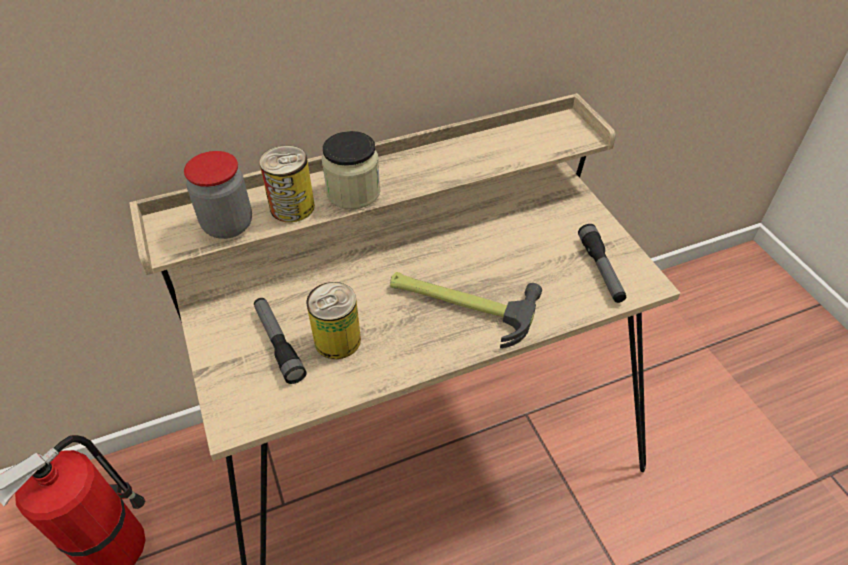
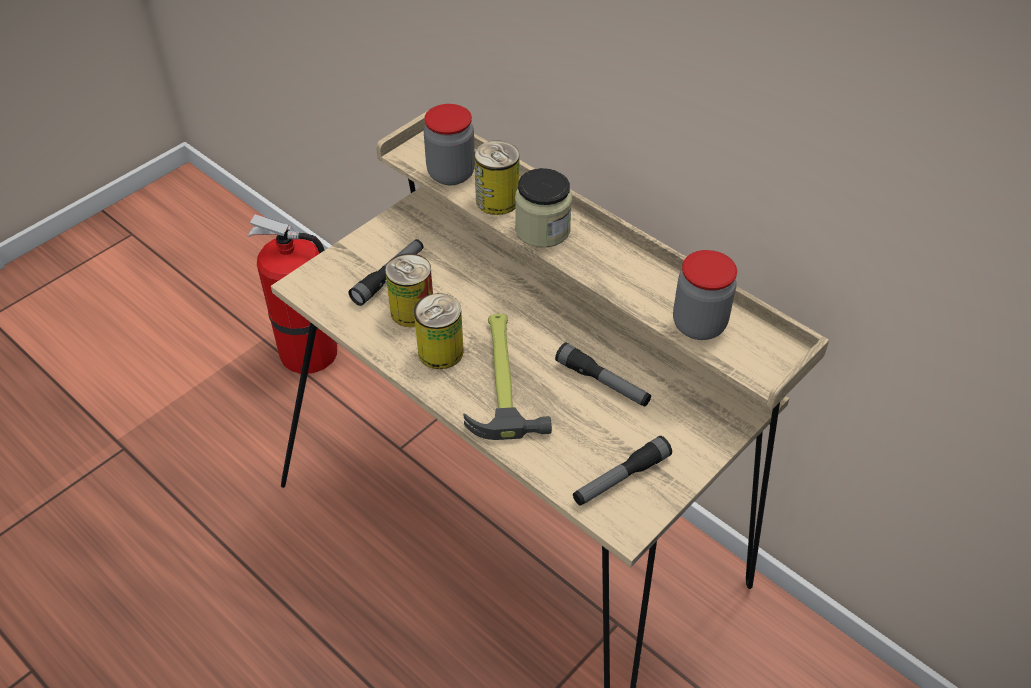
camera: 65 degrees right, 0 degrees up
(403, 336) = (440, 352): none -> can
(499, 244) = (602, 382): none -> flashlight
(519, 148) = (699, 325): none -> jar

